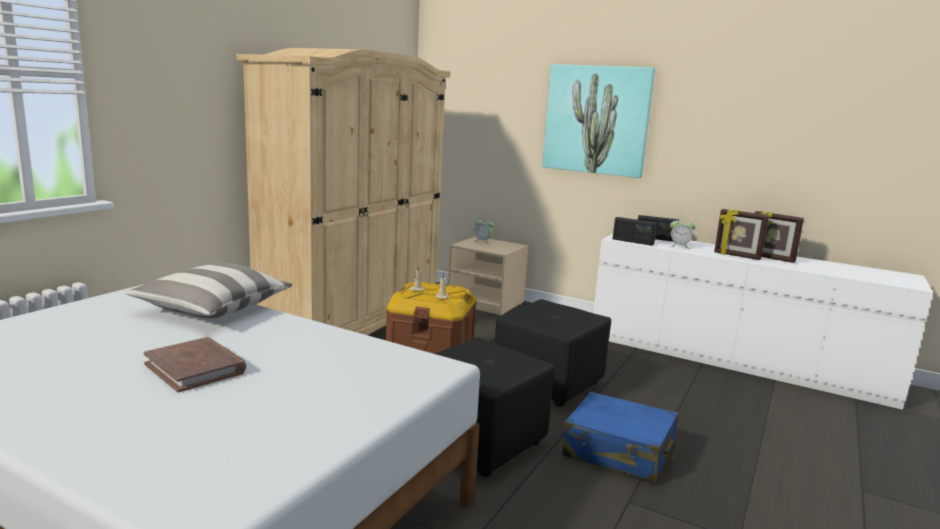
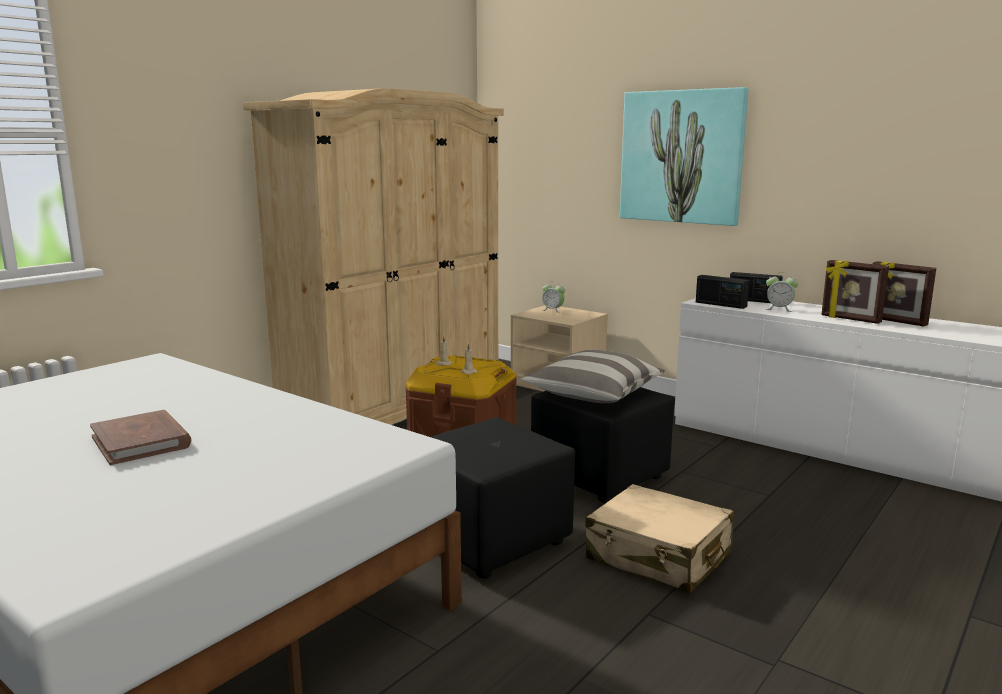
camera: 10 degrees right, 0 degrees up
(213, 308) = (193, 382): pillow -> pillow (593, 394)
(619, 452) = (658, 557): blue suitcase -> beige suitcase

